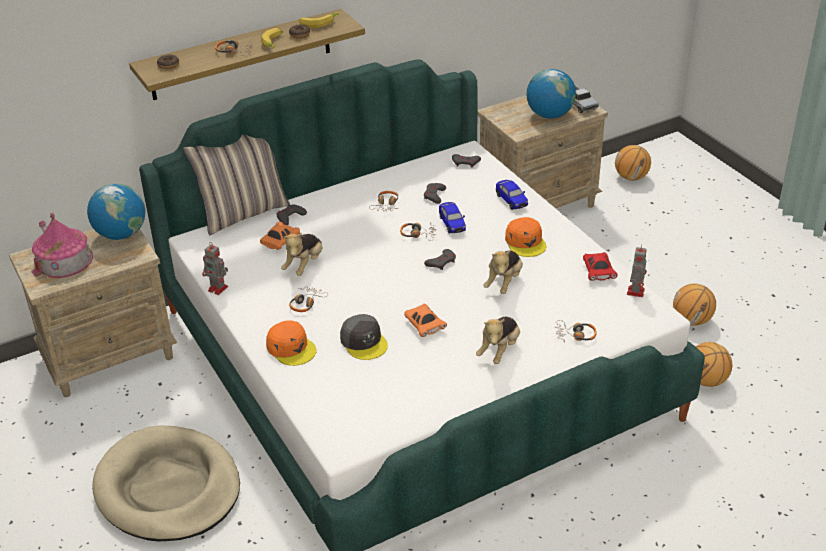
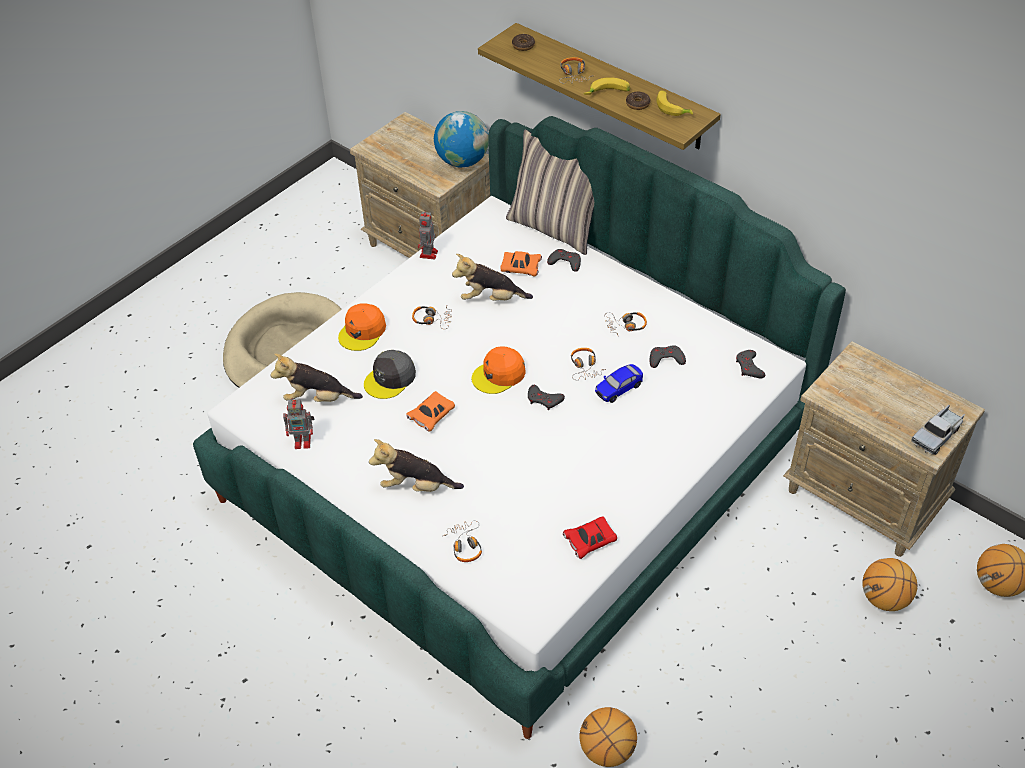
camera: 70 degrees right, 10 degrees up
(63, 260) = (409, 144): toy house -> none
(504, 282) = (532, 461): plush toy -> plush toy (317, 398)
(511, 201) = (693, 428): toy car -> none
(525, 242) = (616, 461): orange cap -> orange cap (499, 375)
(549, 115) = (887, 411): globe -> none
(635, 291) = (570, 585): toy robot -> toy robot (304, 441)
(692, 320) = (716, 714): basketball -> basketball (884, 599)

